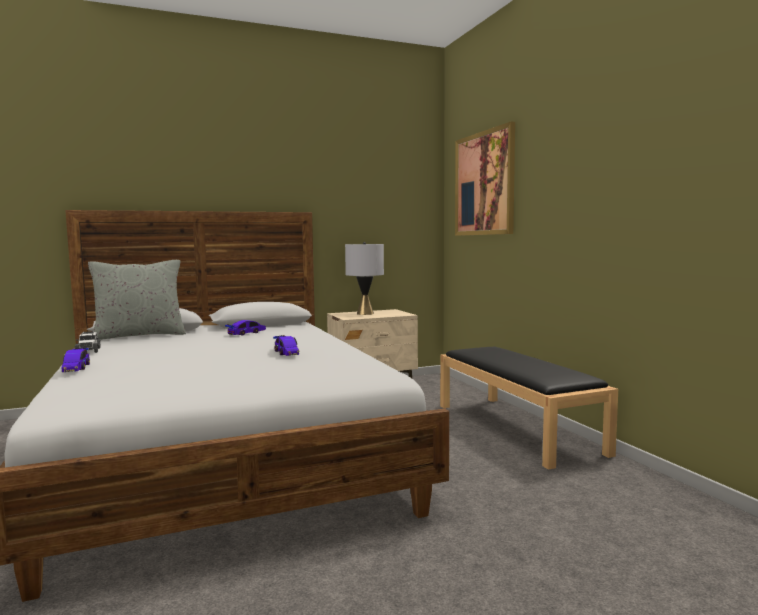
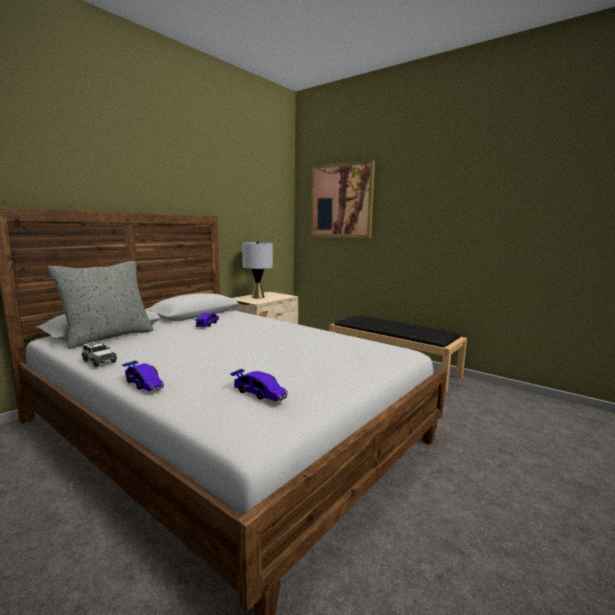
camera: 30 degrees left, 5 degrees up
(286, 353) = (291, 340): toy car -> toy car (259, 393)

